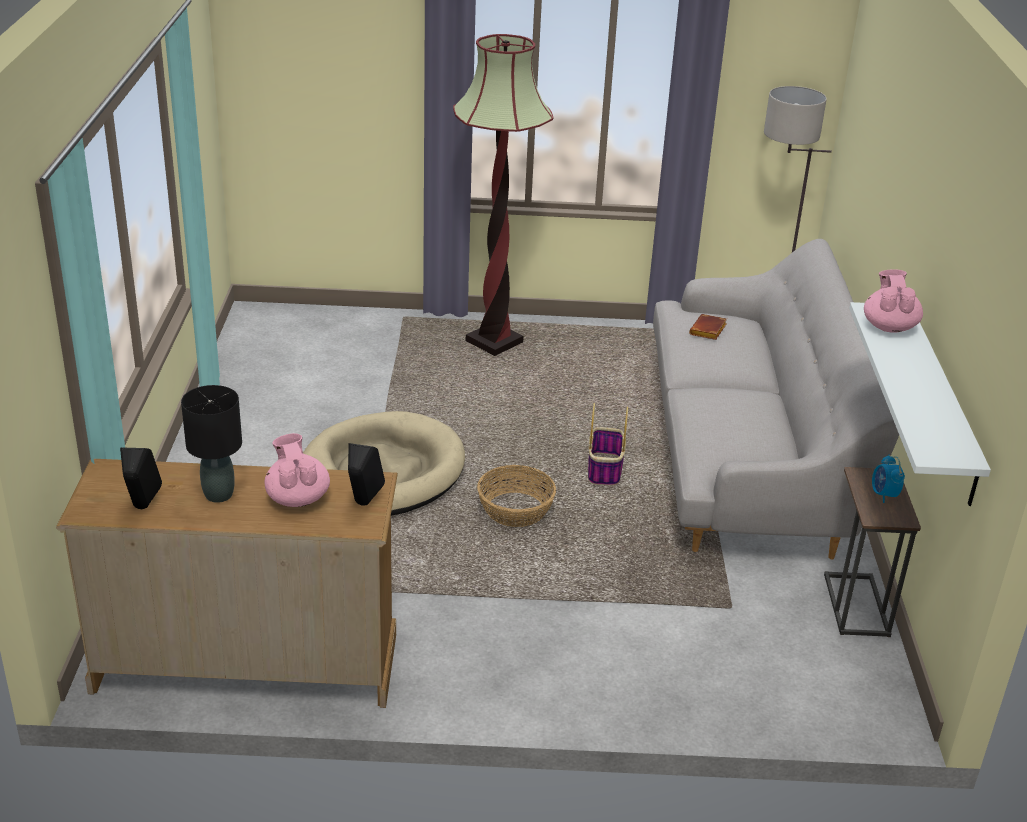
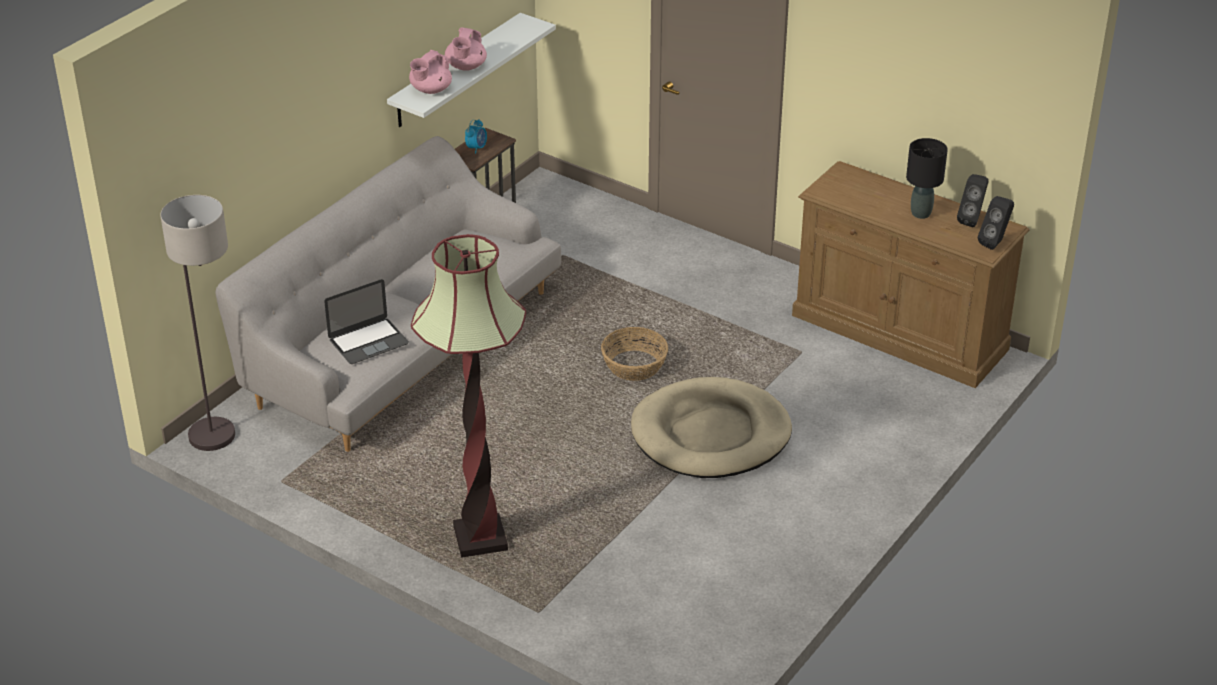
camera: 145 degrees left, 5 degrees up
(297, 498) = (873, 197): pink teapot -> pink teapot (466, 67)
(363, 504) = (835, 181): black speaker -> black speaker (995, 243)
(604, 471) = (532, 371): basket -> none
(708, 331) = (368, 341): brown book -> laptop

